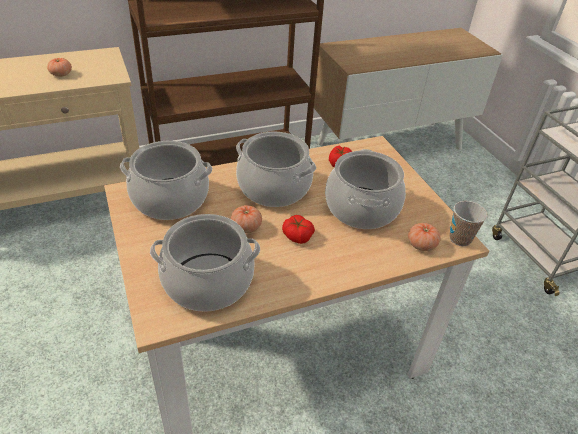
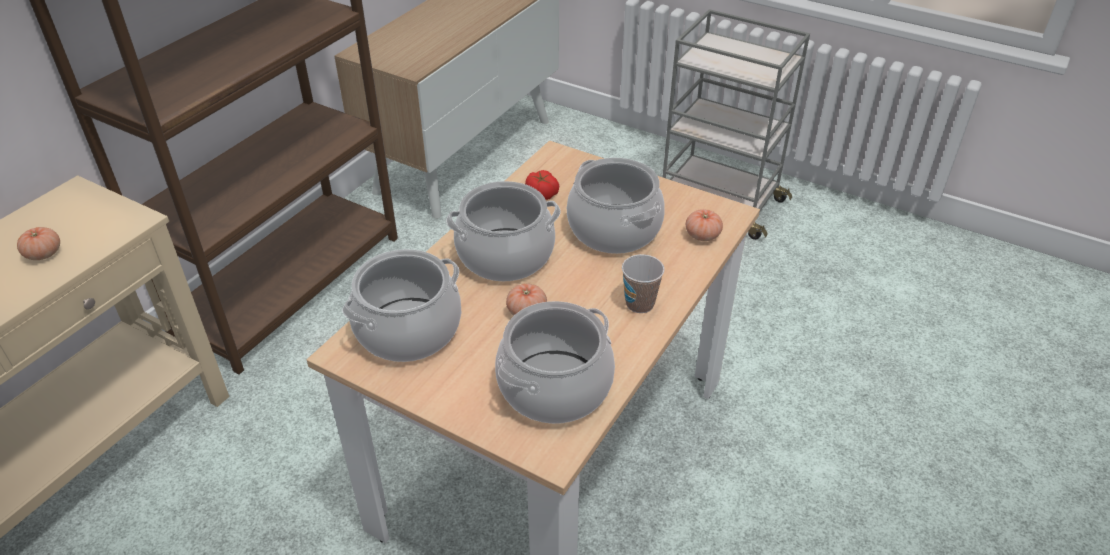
camera: 35 degrees left, 0 degrees up
(297, 236) = (586, 291): tomato -> none
(460, 239) = (727, 211): cup -> cup (640, 304)

